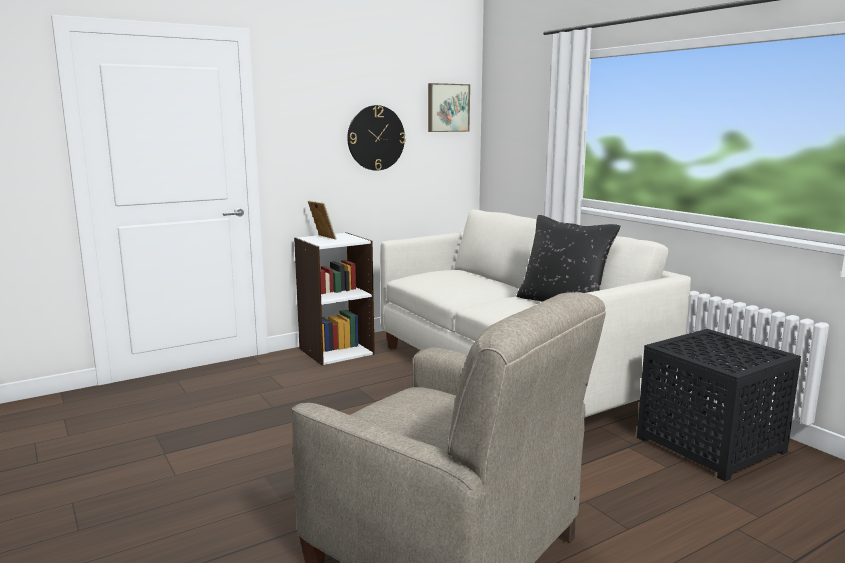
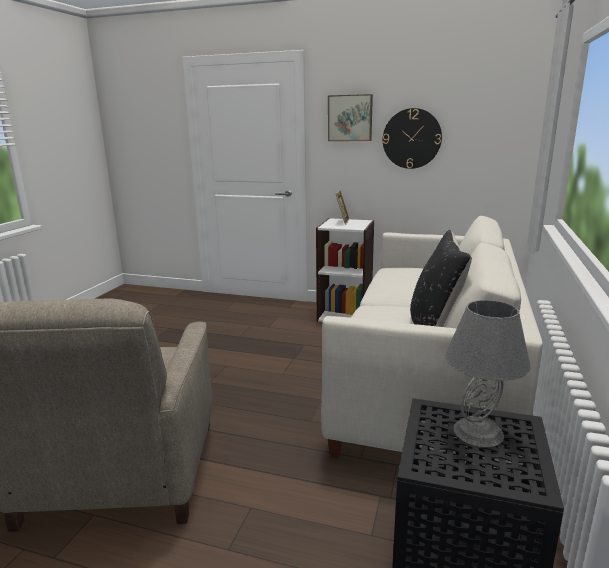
camera: 50 degrees right, 5 degrees up
(447, 108) = (499, 108): picture -> picture (350, 118)
(707, 345) = (478, 431): none -> grey table lamp

